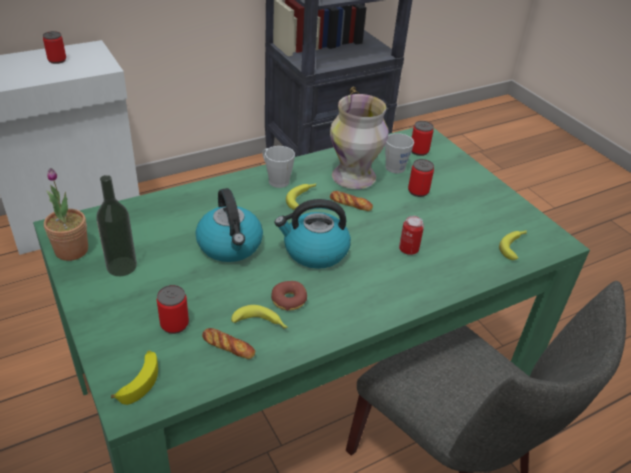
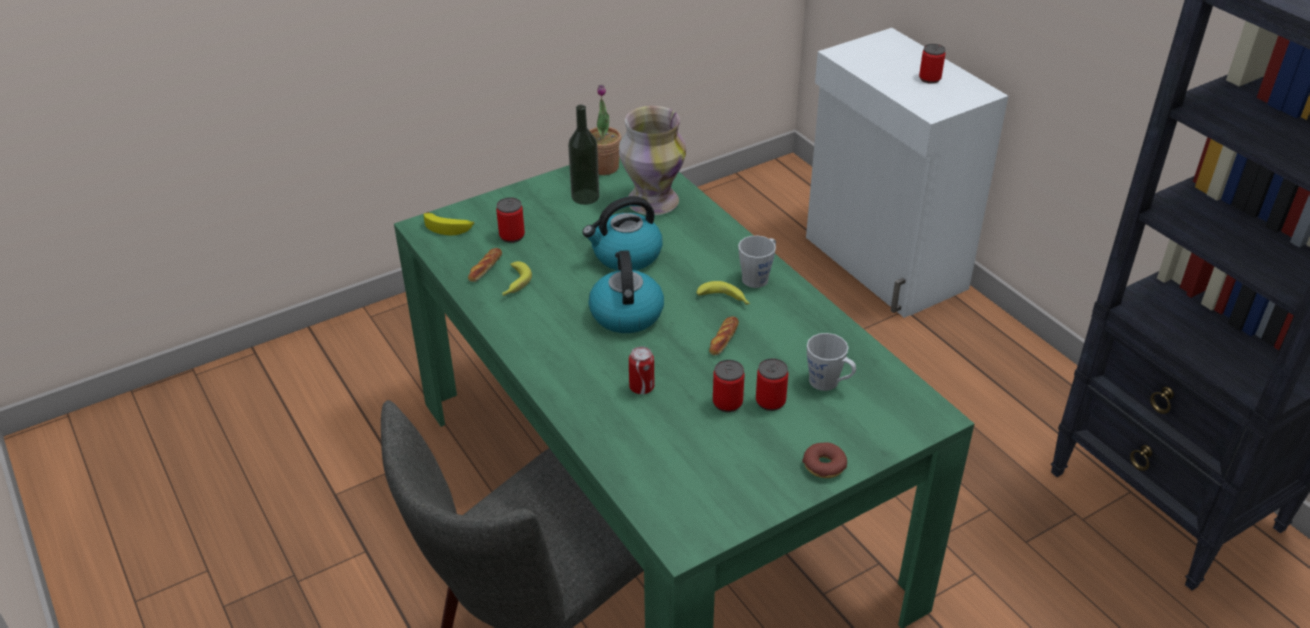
camera: 90 degrees right, 0 degrees up
(289, 300) = (547, 299): donut -> donut (824, 465)
(353, 178) = (782, 340): vase -> vase (651, 202)
(419, 151) = (880, 407): can -> can (727, 402)
(514, 246) = (665, 490): banana -> none

